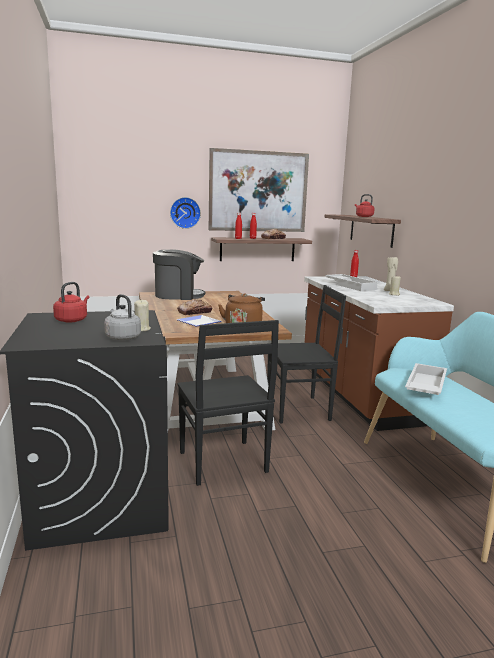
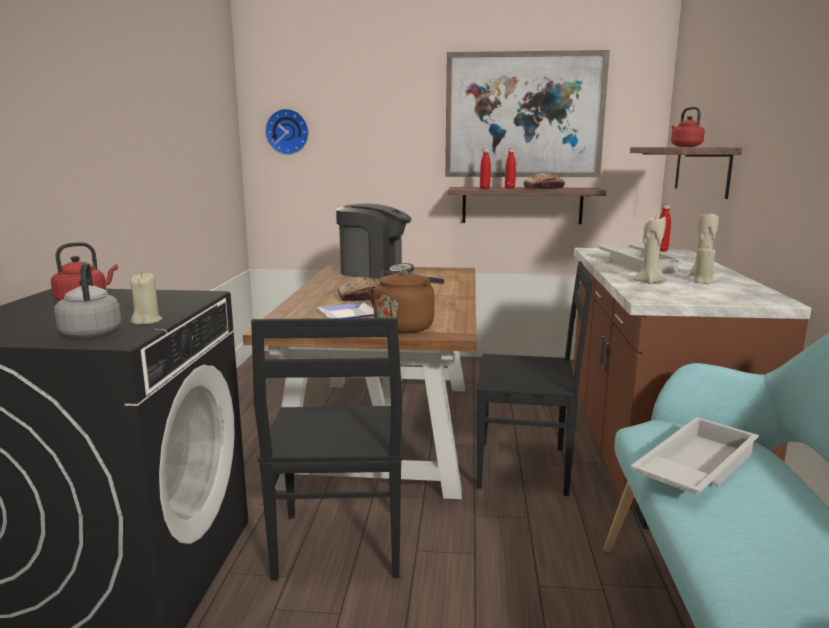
camera: 20 degrees right, 0 degrees up
(185, 212) = (410, 151): wall clock -> wall clock (288, 132)
(369, 295) = (648, 282): none -> beige candle

